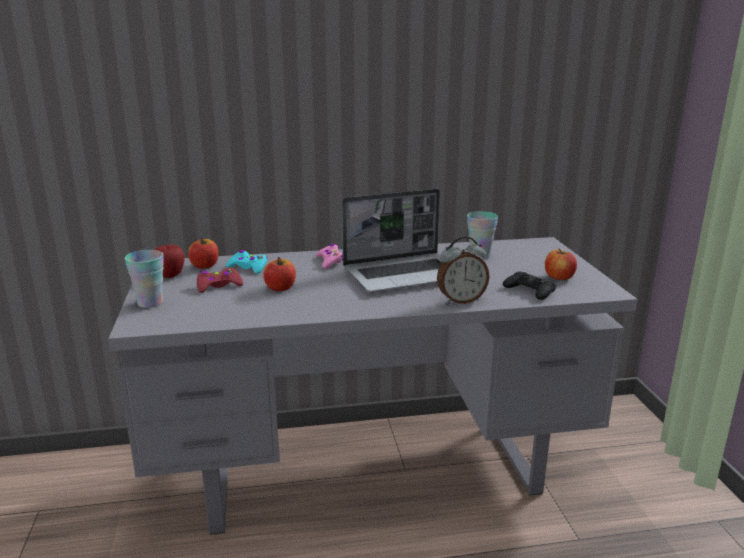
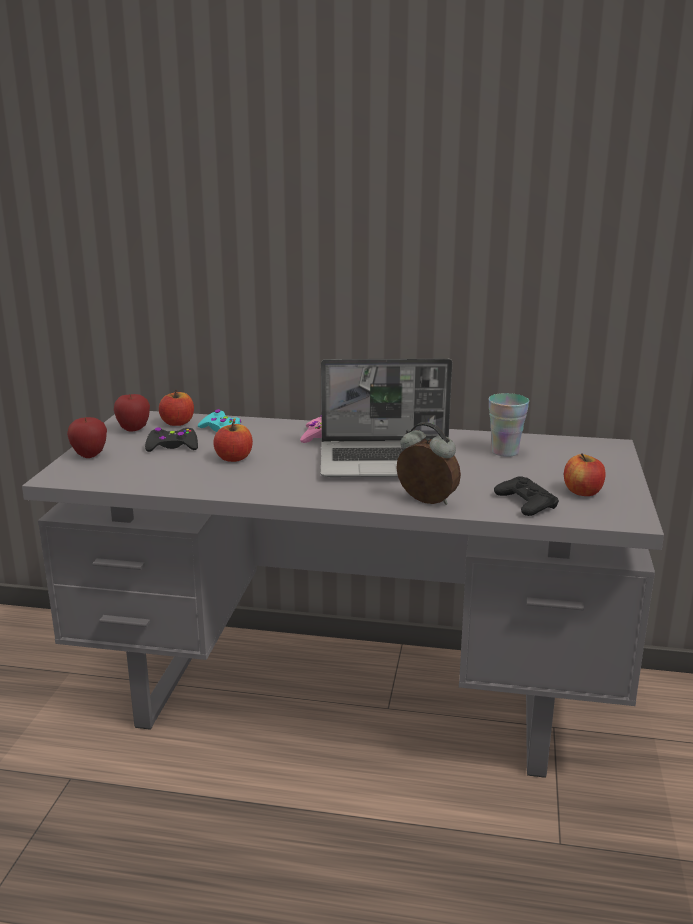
camera: 20 degrees right, 0 degrees up
(150, 303) = (90, 455): cup -> apple
(218, 286) = (172, 447): red game controller -> black game controller
(461, 300) = (426, 502): alarm clock -> alarm clock turned 150 degrees counterclockwise

